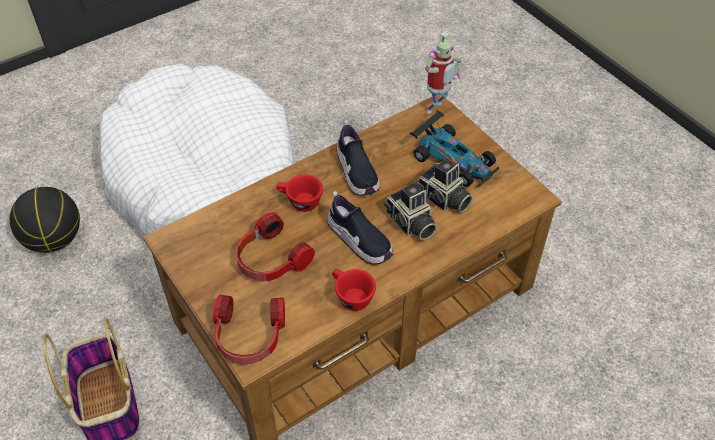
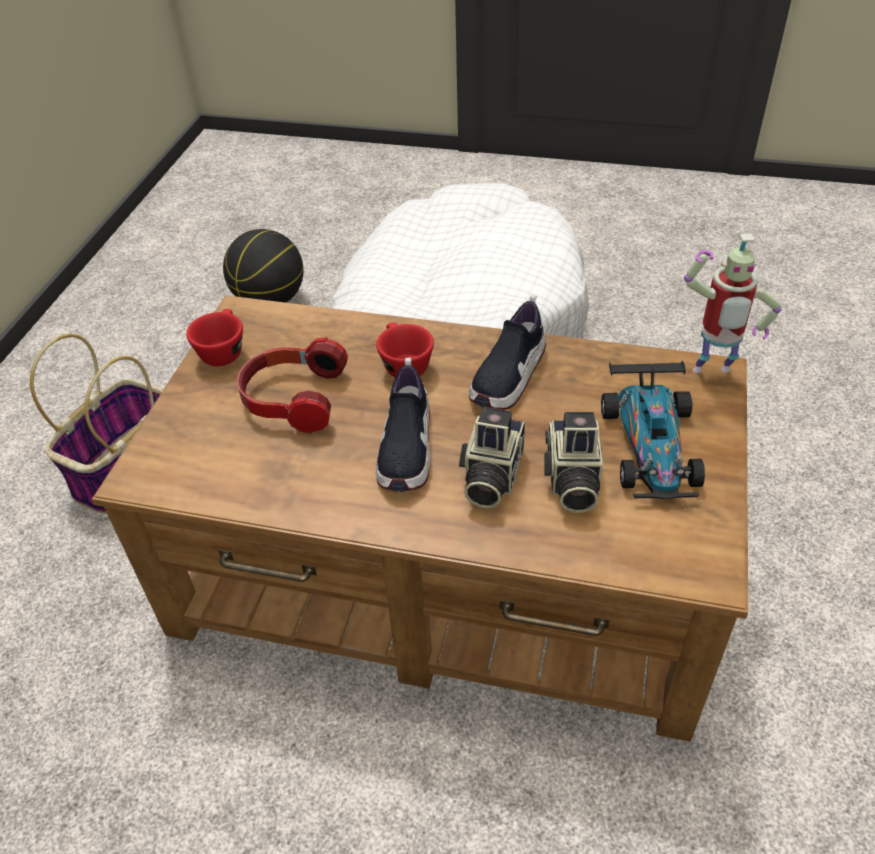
camera: 50 degrees right, 5 degrees down
(249, 337) = (164, 455): headphones -> none
(350, 296) = (310, 500): red cup -> red cup (223, 350)

